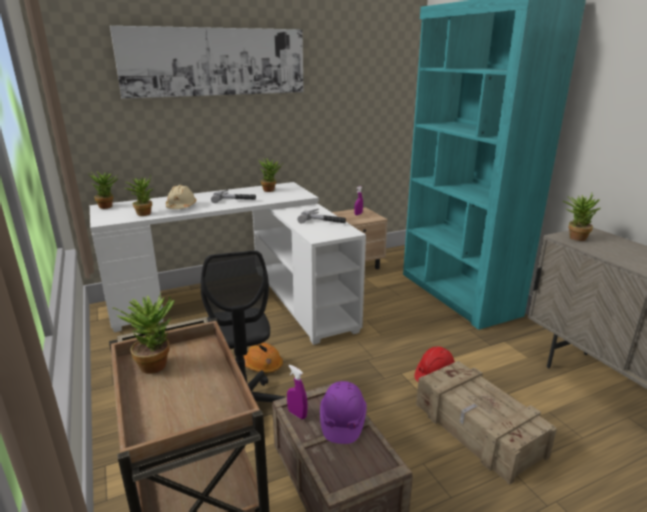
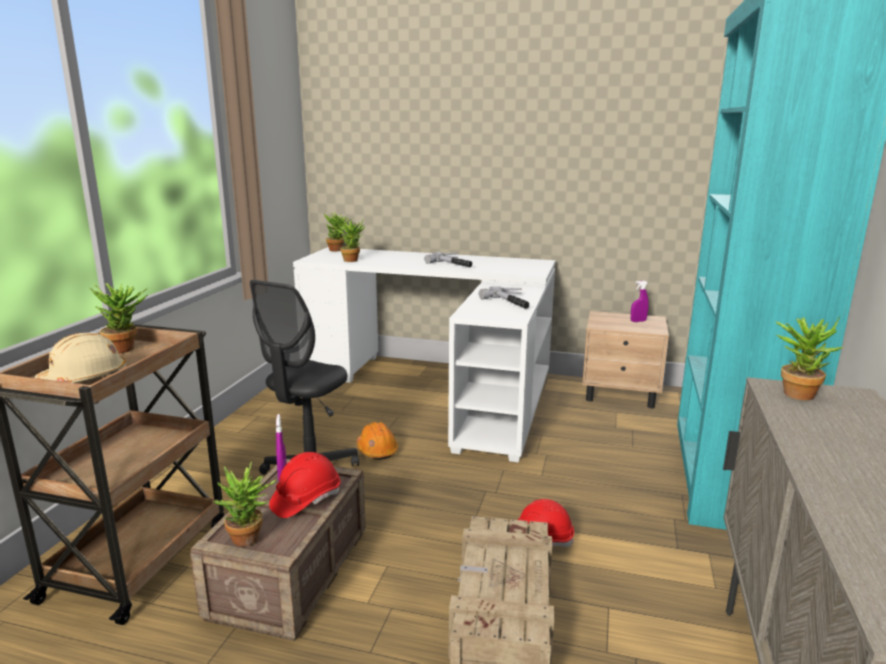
camera: 40 degrees right, 5 degrees down
(181, 206) = (392, 261): beige hard hat -> beige hard hat (84, 378)
(215, 62) = (470, 103): picture -> none
(271, 190) = (509, 263): potted plant -> potted plant (249, 540)
(342, 421) = (306, 500): purple hard hat -> red hard hat

